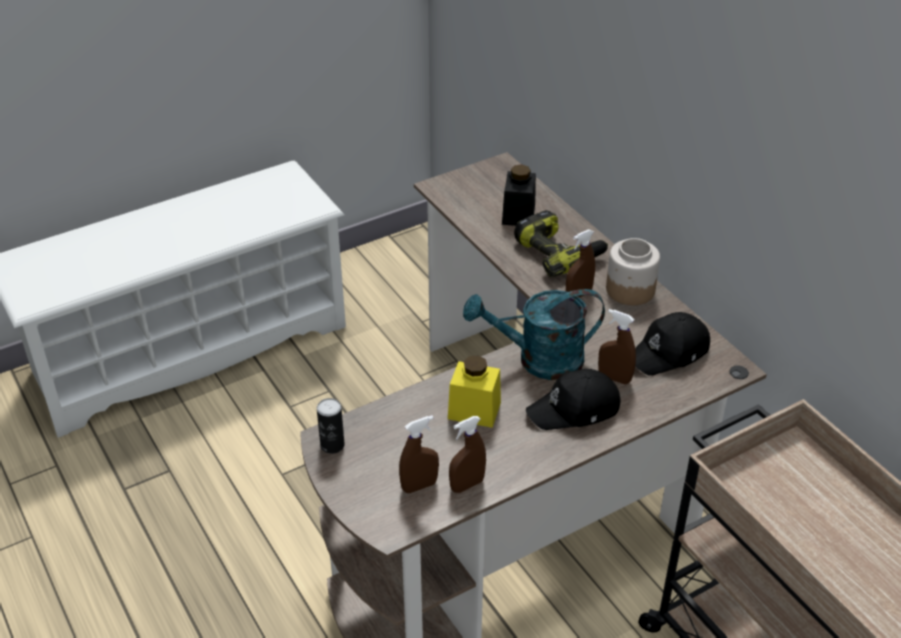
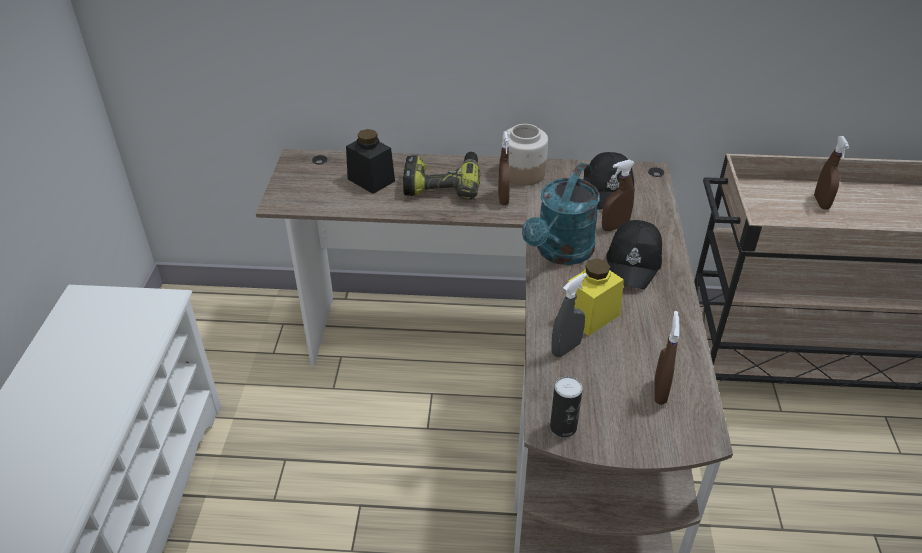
camera: 55 degrees left, 0 degrees up
(420, 412) = (566, 348): none -> grey spray bottle
(467, 485) = (678, 361): brown spray bottle -> brown spray bottle (821, 203)

